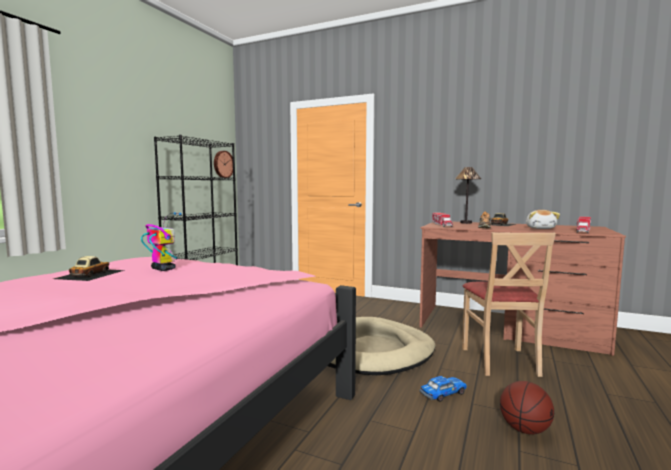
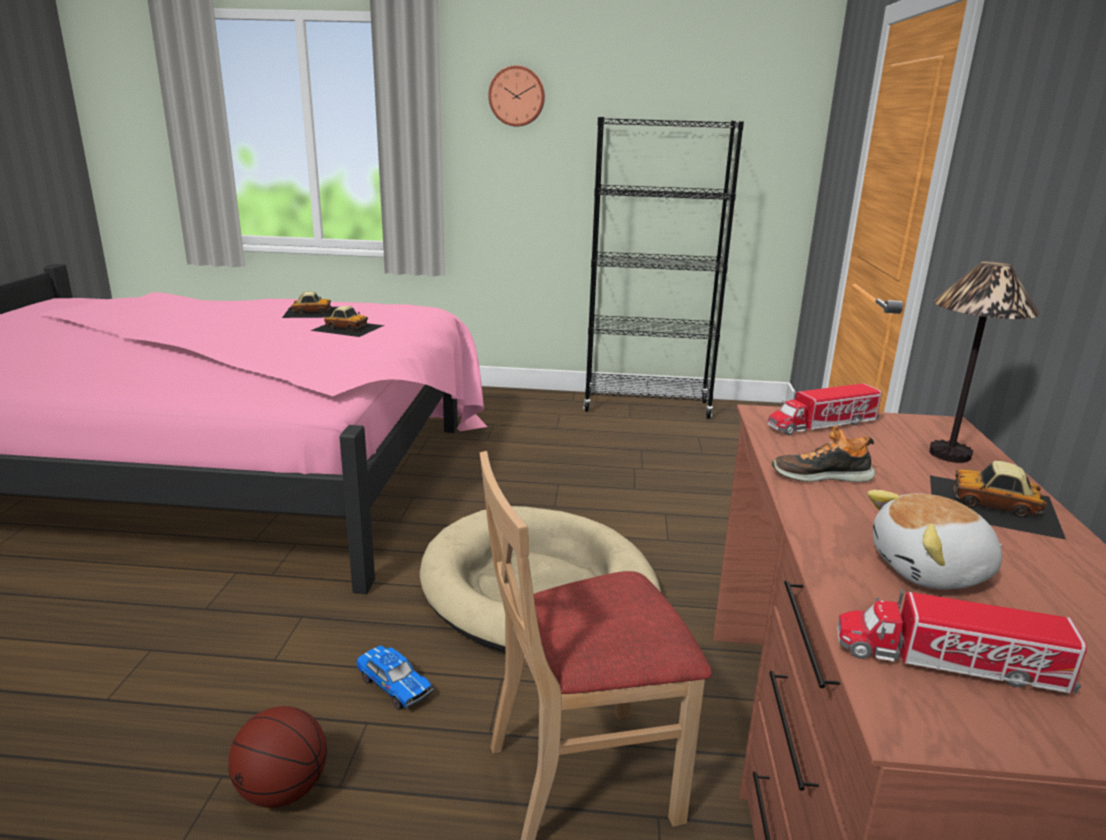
camera: 70 degrees right, 15 degrees up
(163, 269) = (347, 327): toy robot -> toy car
(223, 164) = (775, 160): wall clock -> wall clock (517, 96)

